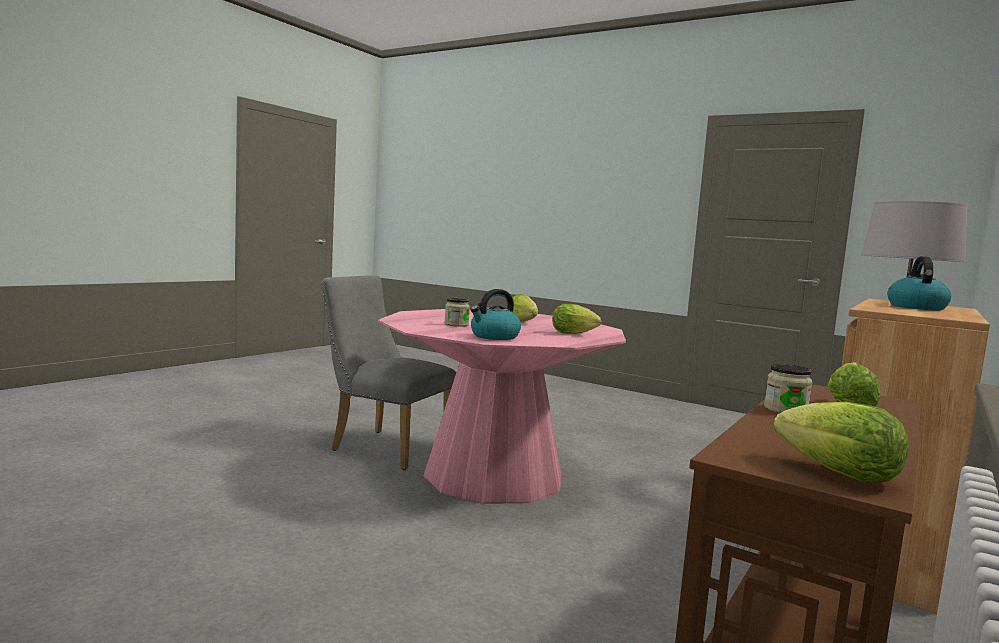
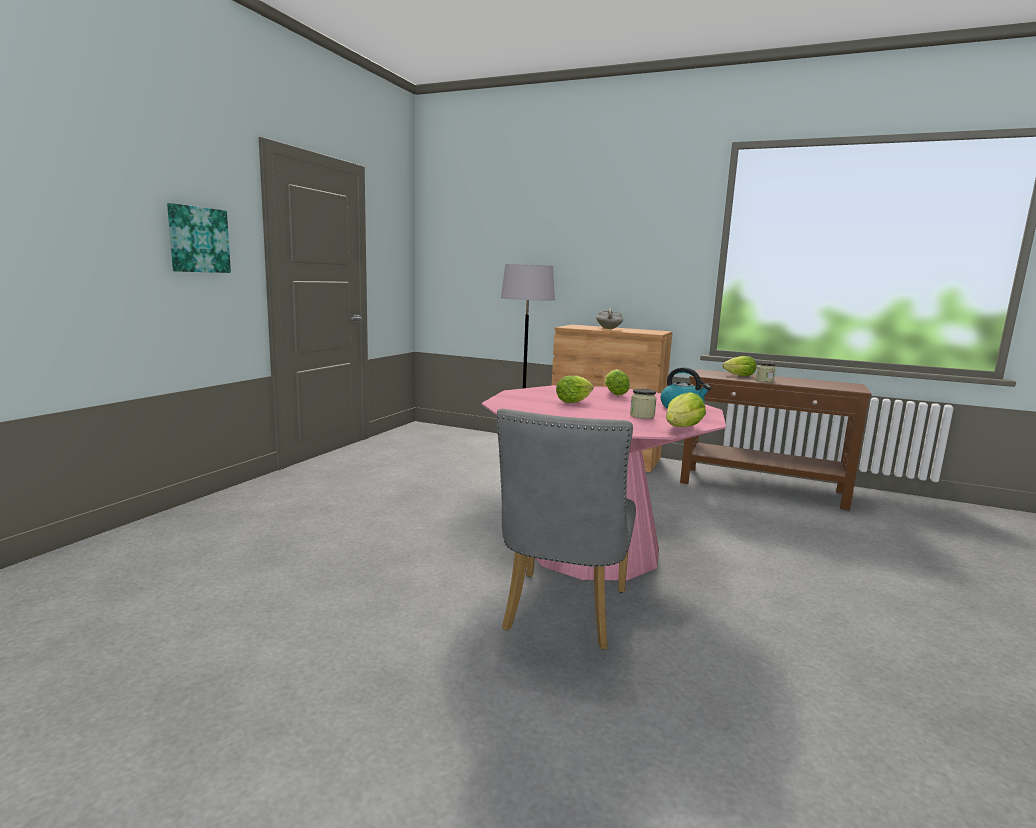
camera: 100 degrees left, 5 degrees up
(636, 202) = (198, 239): none -> picture
(839, 474) = (845, 384): lettuce -> lettuce (682, 428)
(915, 307) = (609, 328): kettle -> white cooking pot

